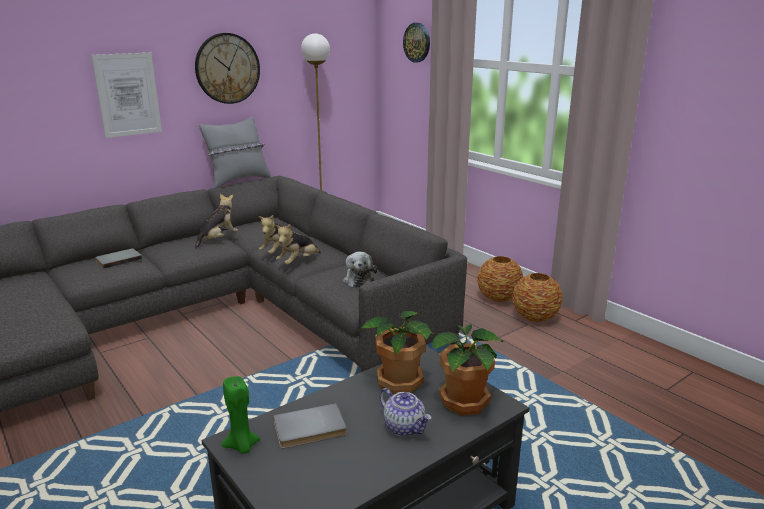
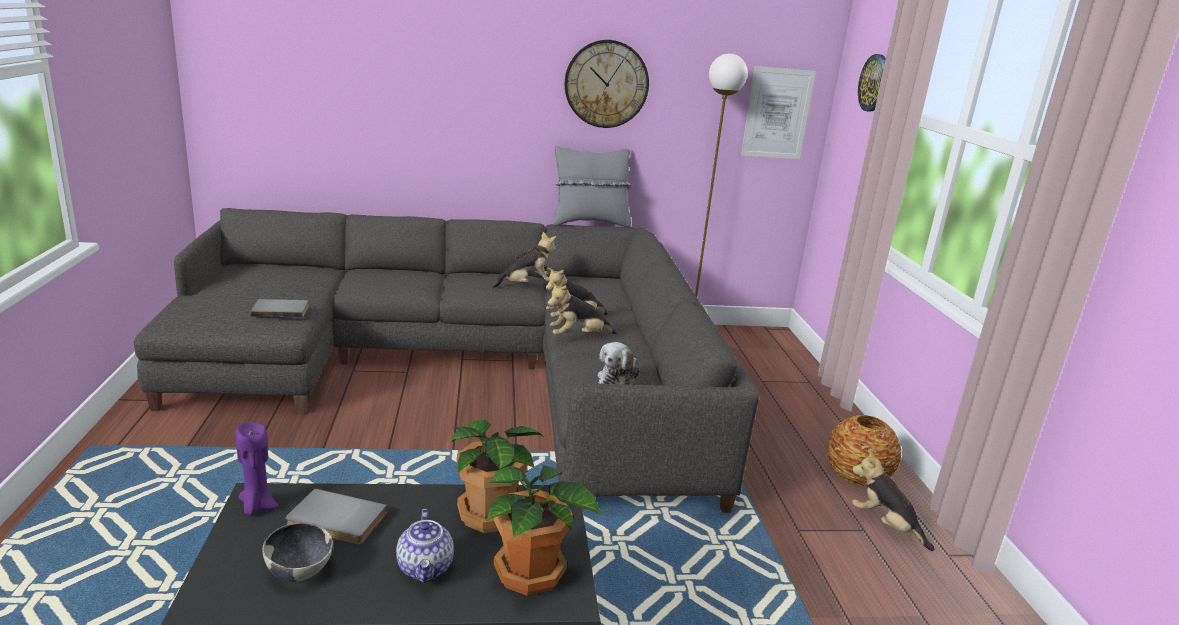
camera: 30 degrees right, 0 degrees up
(118, 259) = (409, 278): grey book -> grey book (280, 310)
(128, 95) = (480, 98): picture -> picture (777, 113)
(242, 446) = (257, 507): green candle -> purple candle
(331, 468) = (299, 571): none -> bowl
(535, 317) = (885, 525): vase -> plush toy

